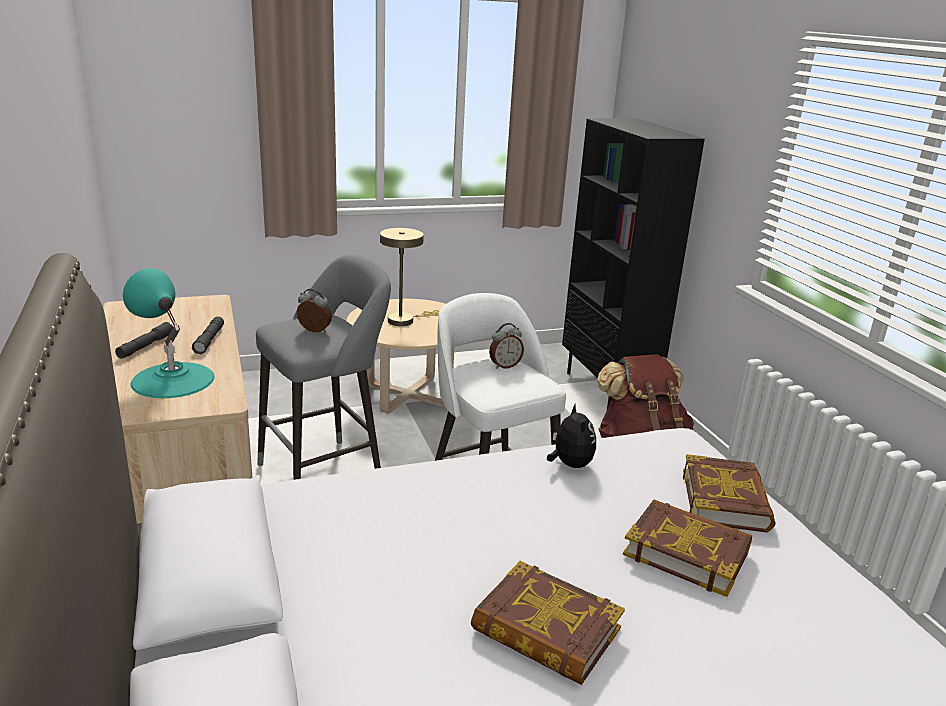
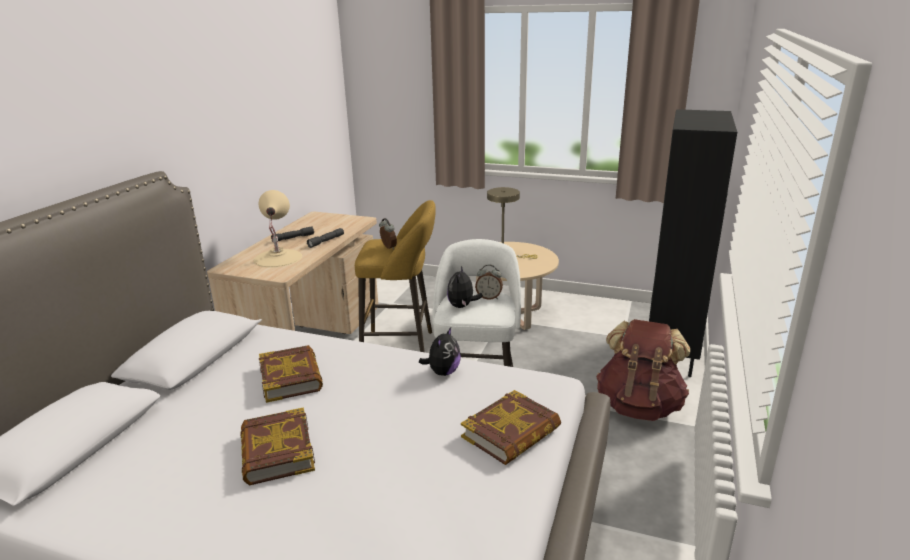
camera: 40 degrees right, 0 degrees up
(172, 380) = (277, 258): turquoise table lamp -> beige table lamp
(327, 472) = (402, 347): grey stool -> yellow stool
(492, 383) = (462, 306): none -> plush toy
(686, 552) = (425, 451): book -> book (291, 378)

